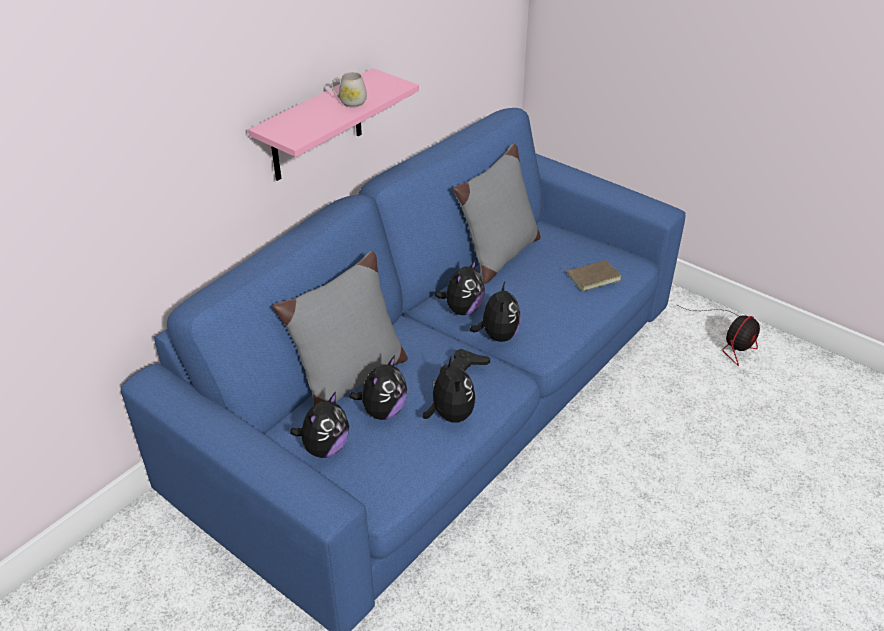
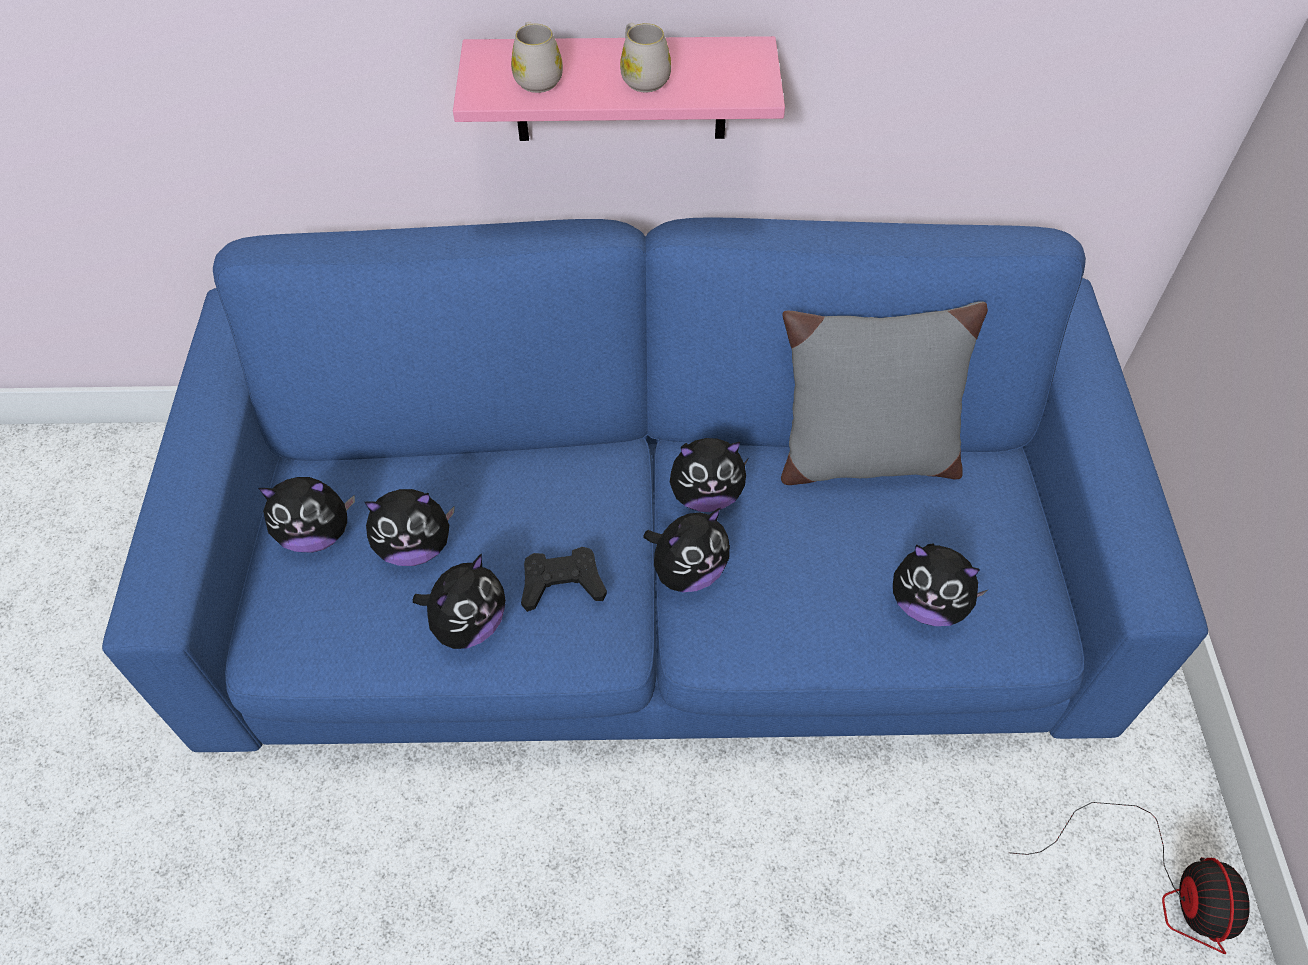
camera: 50 degrees right, 15 degrees up
(307, 123) = (537, 77): none -> white mug
(349, 378) = (457, 472): grey pillow -> none
(593, 277) = (928, 604): brown book -> plush toy
(731, 340) = (1156, 883): fan -> fan turned 90 degrees counterclockwise

